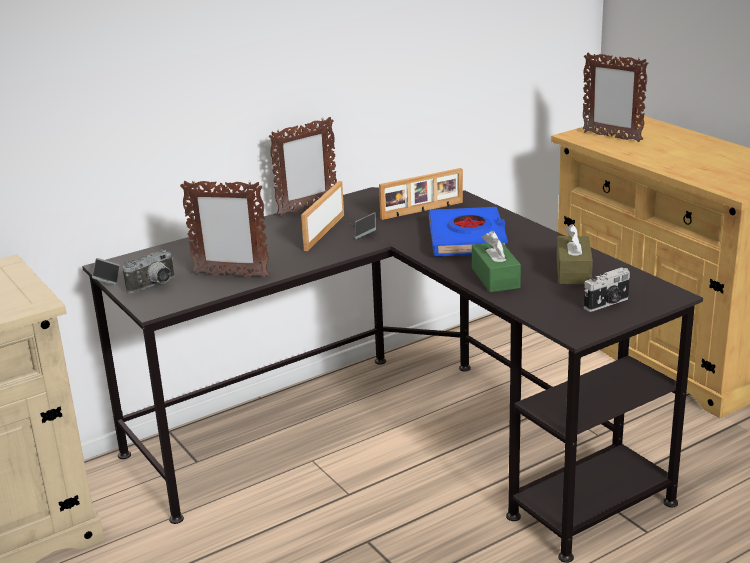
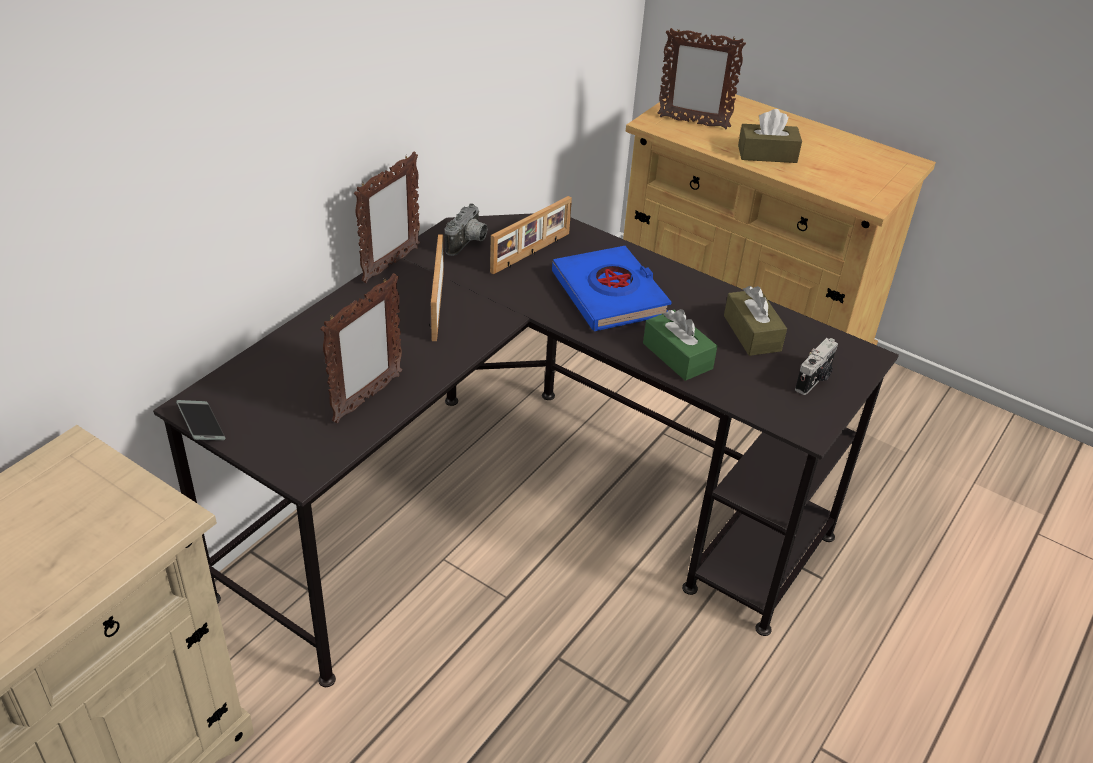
camera: 25 degrees left, 15 degrees up
(154, 286) = (278, 433): camera -> camera (468, 244)
(230, 275) = (367, 398): picture frame -> picture frame turned 45 degrees counterclockwise
(365, 230) = (485, 295): phone -> none
(664, 158) = (767, 154): none -> brown tissue box

